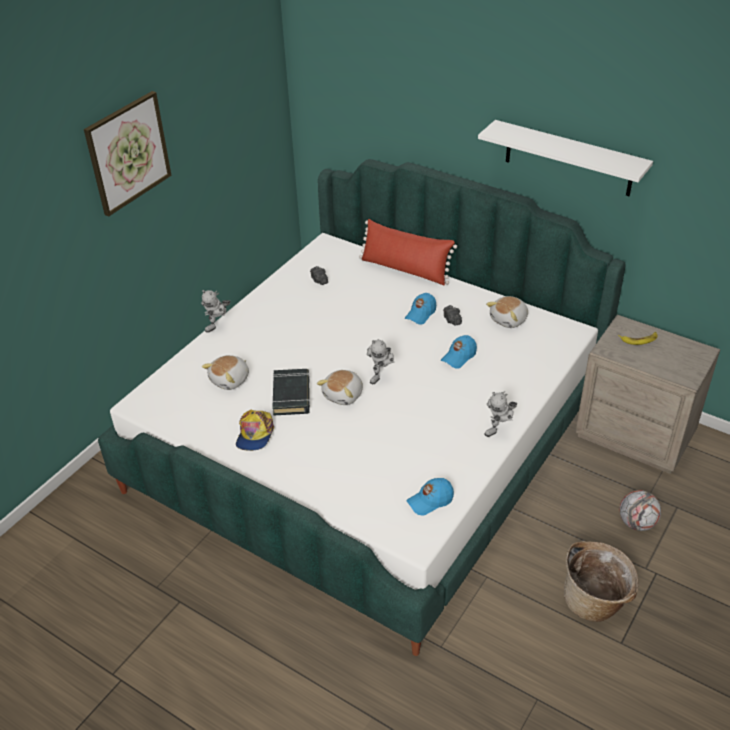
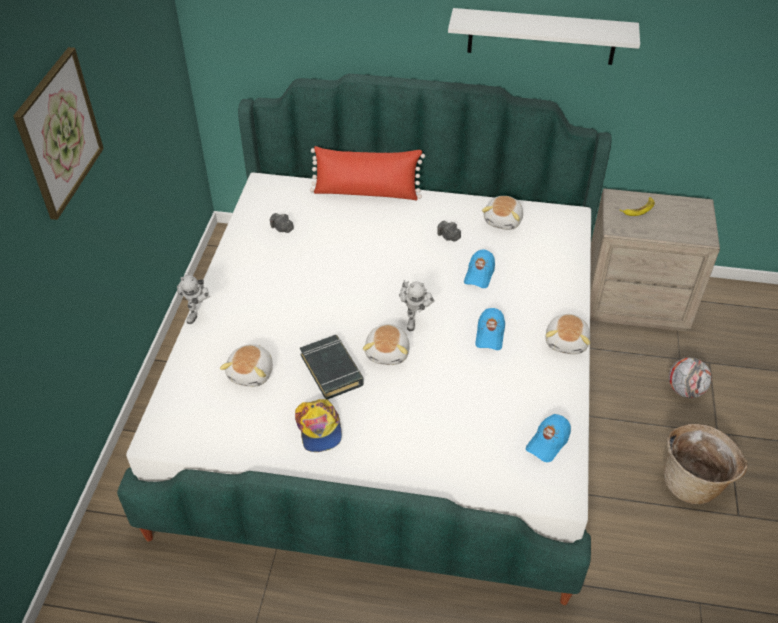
camera: 25 degrees left, 5 degrees up
(420, 314) = (412, 238): blue cap -> blue cap (490, 335)
(500, 430) = (567, 342): toy robot -> plush toy

